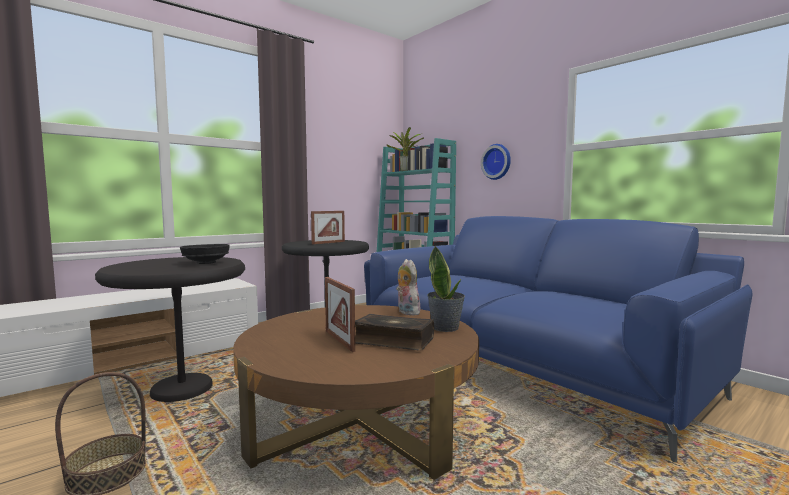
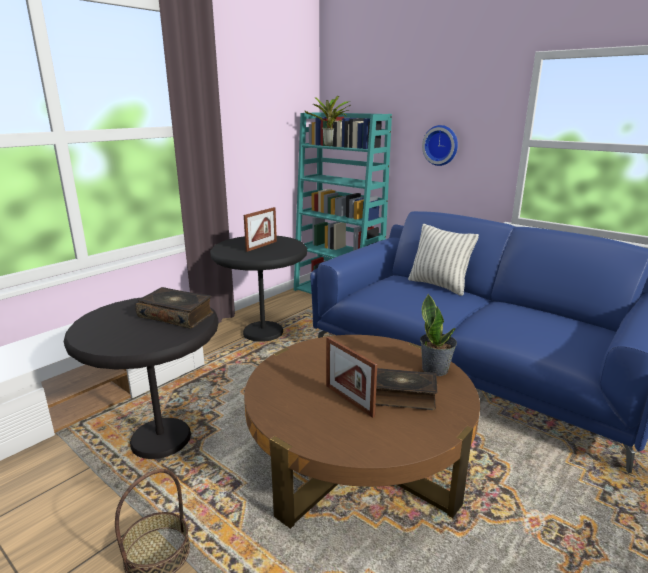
camera: 10 degrees left, 15 degrees up
(207, 263) = (176, 315): black bowl -> book
(406, 312) = (384, 345): plush toy -> none
(486, 278) = (438, 285): none -> pillow

